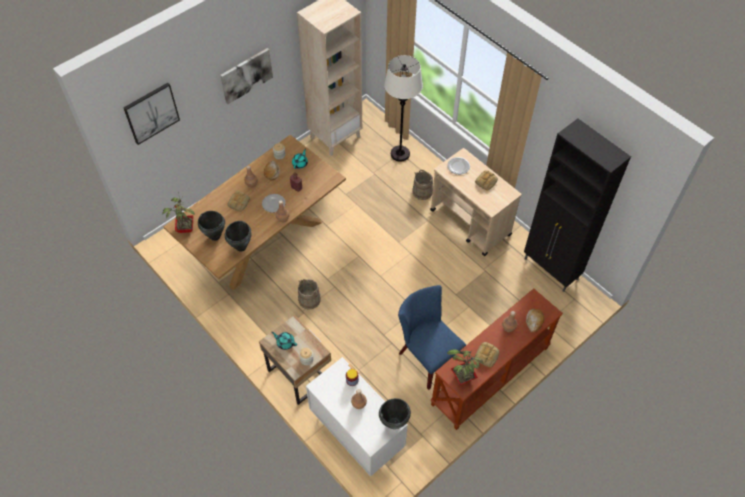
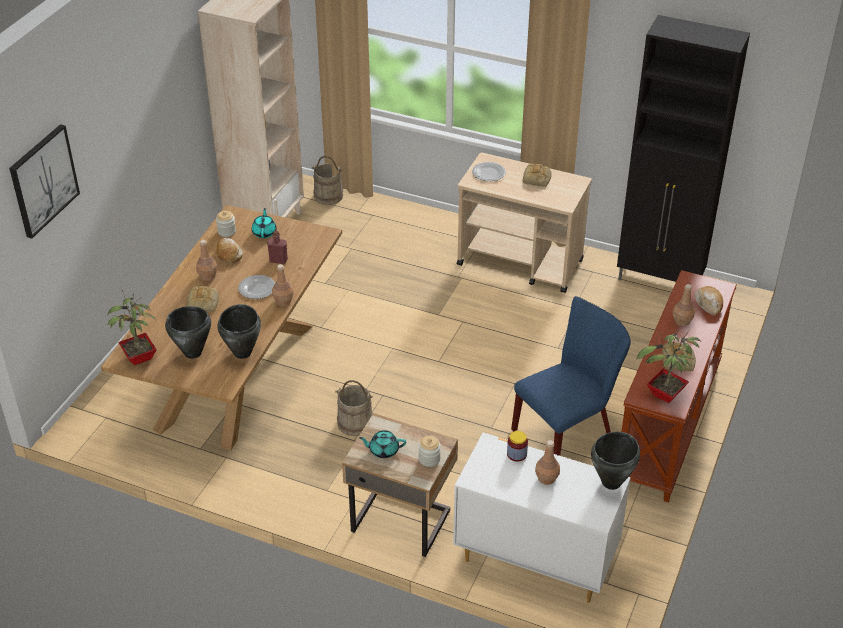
camera: 25 degrees left, 15 degrees down
(246, 75) = (149, 118): picture -> none
(400, 154) = (371, 216): white floor lamp -> none
(422, 191) = (431, 248): beige bucket -> beige bucket (328, 196)
(426, 356) = (567, 431): blue chair -> blue chair turned 120 degrees clockwise

